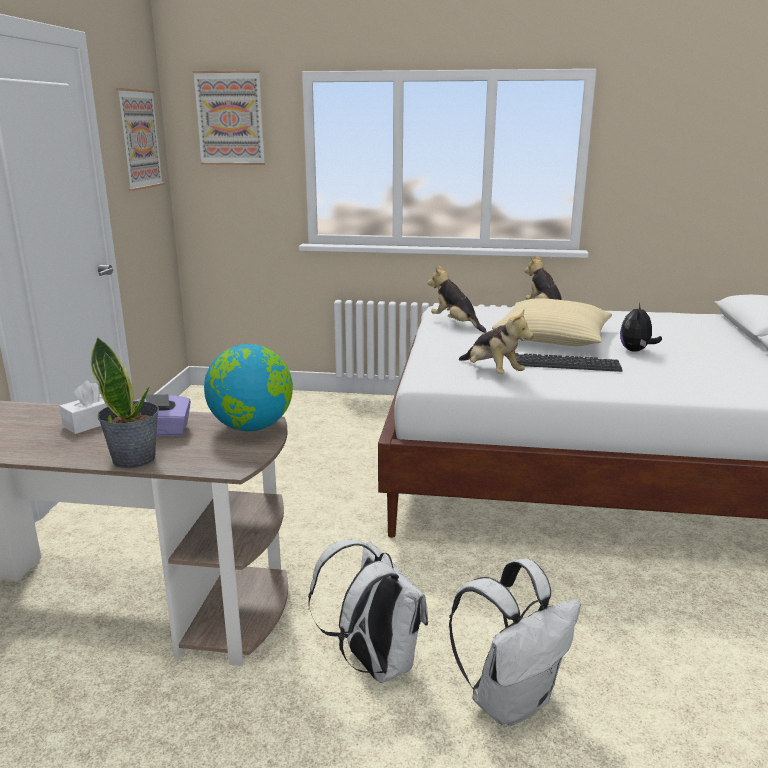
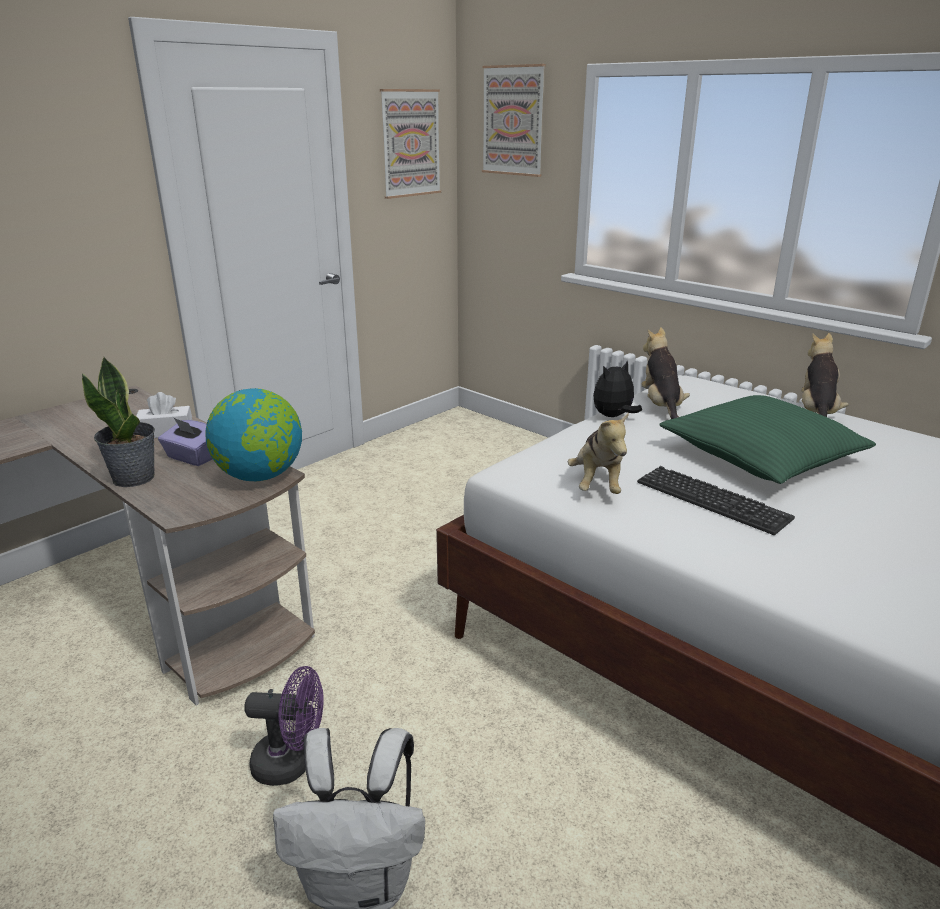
camera: 35 degrees right, 5 degrees up
(374, 662) = (291, 763): white backpack -> purple fan
(552, 336) = (761, 455): beige pillow -> green pillow
(636, 351) = (855, 510): plush toy -> plush toy (613, 416)

